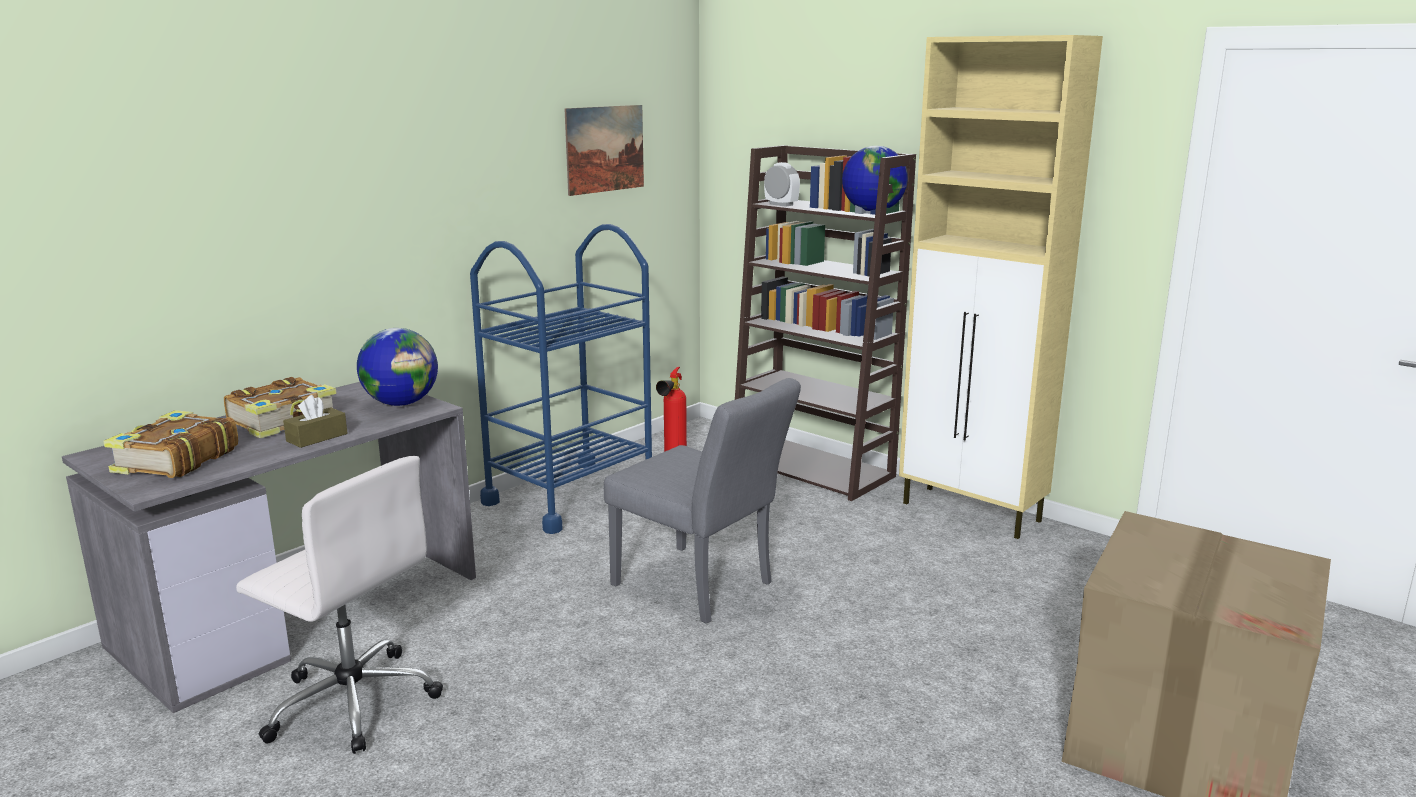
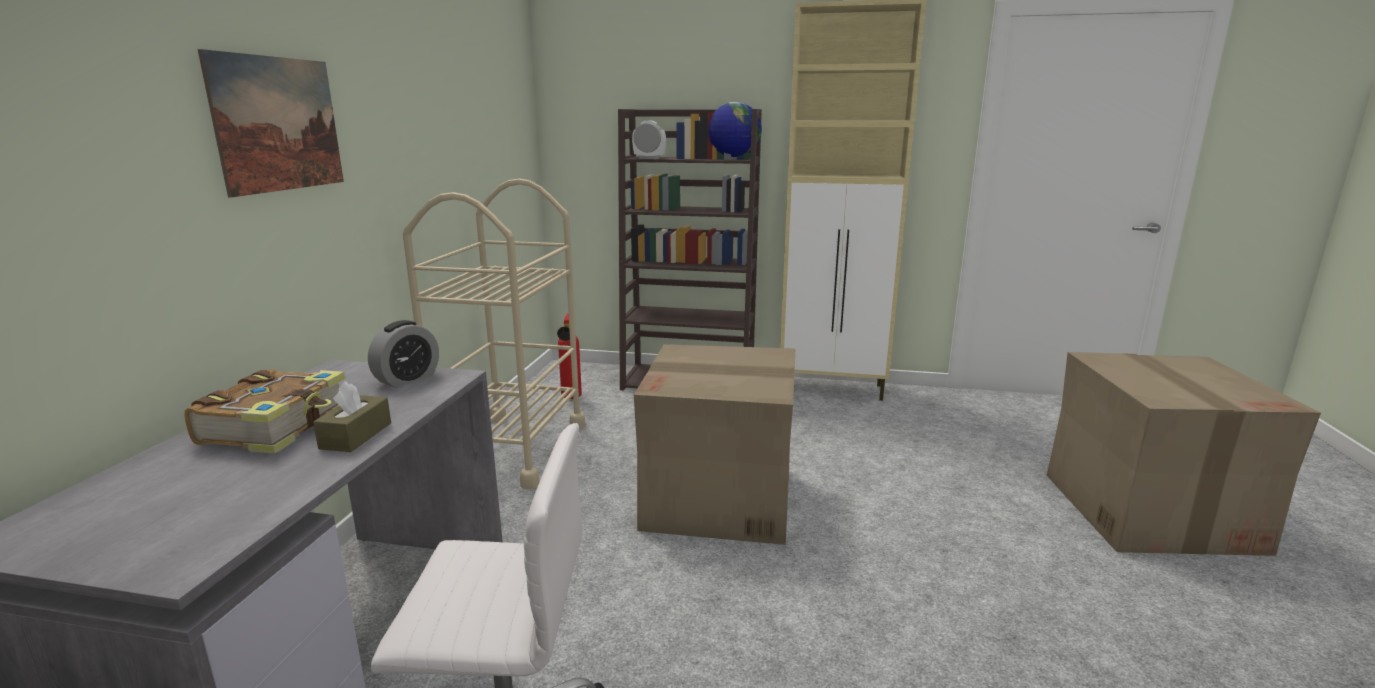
camera: 30 degrees left, 0 degrees up
(174, 460) = (169, 514): book -> none
(401, 403) = (407, 379): globe -> alarm clock
(570, 496) = (512, 449): blue cart -> beige cart
(605, 149) = (481, 111): picture -> picture (278, 124)
(701, 587) = (720, 499): grey chair -> cardboard box

